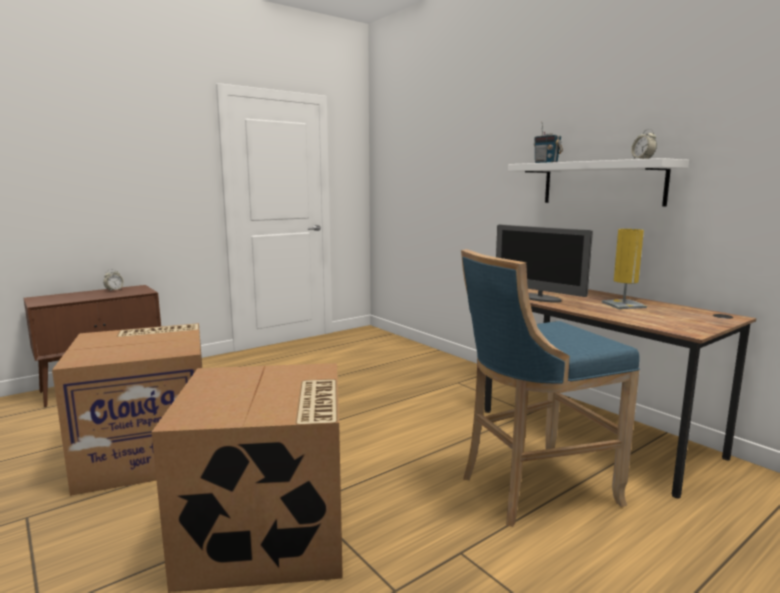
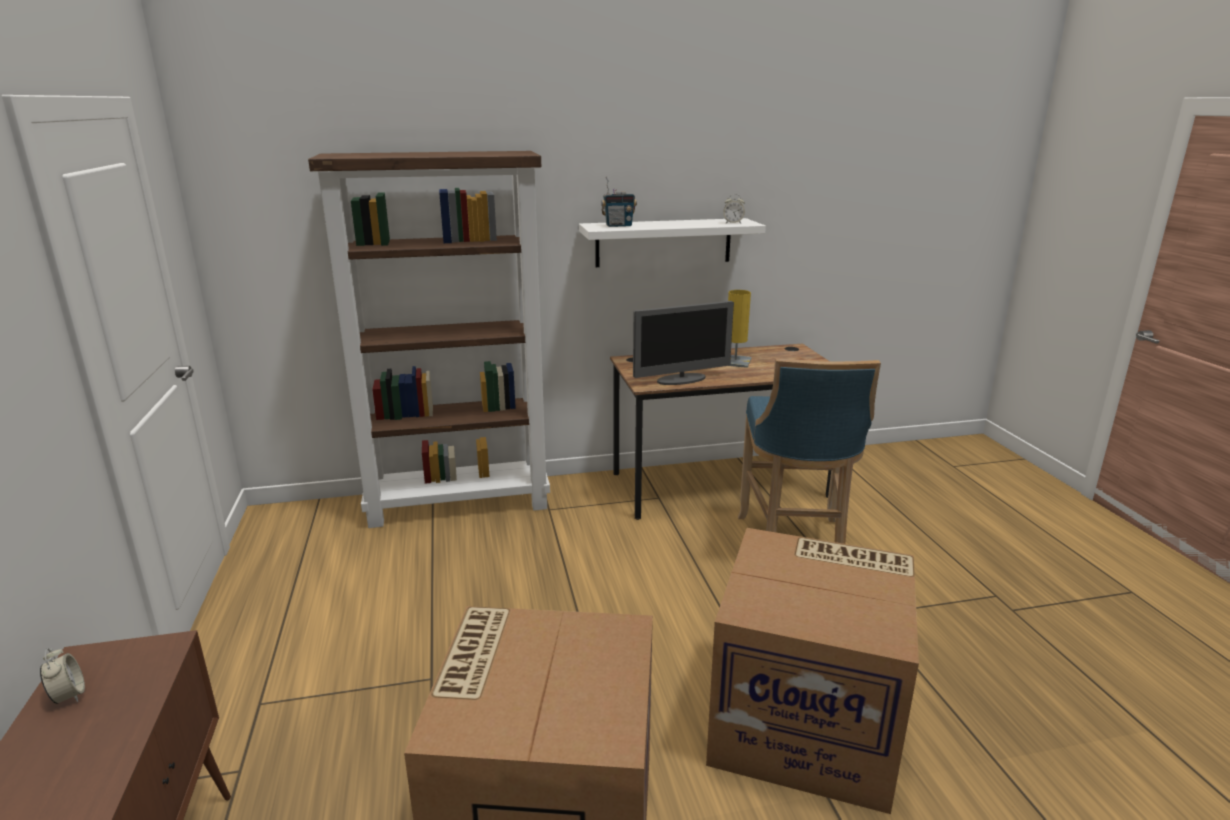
camera: 65 degrees left, 10 degrees up
(430, 360) = (460, 503): none -> brown bookcase

